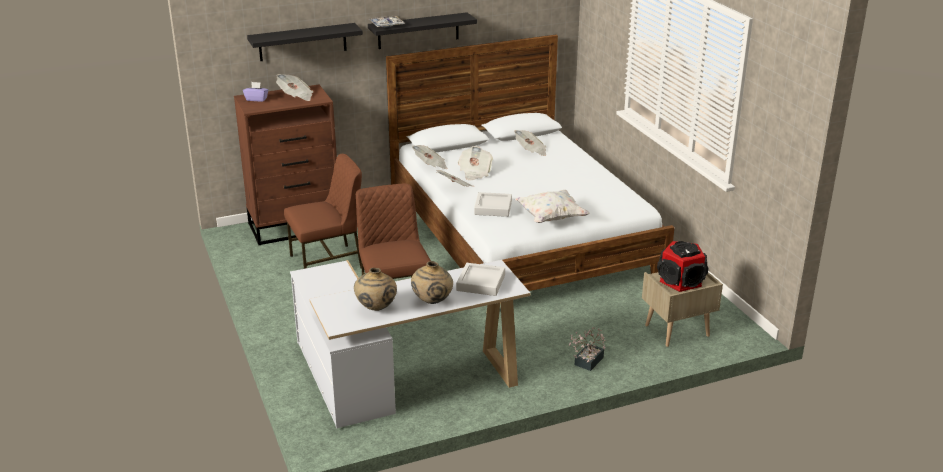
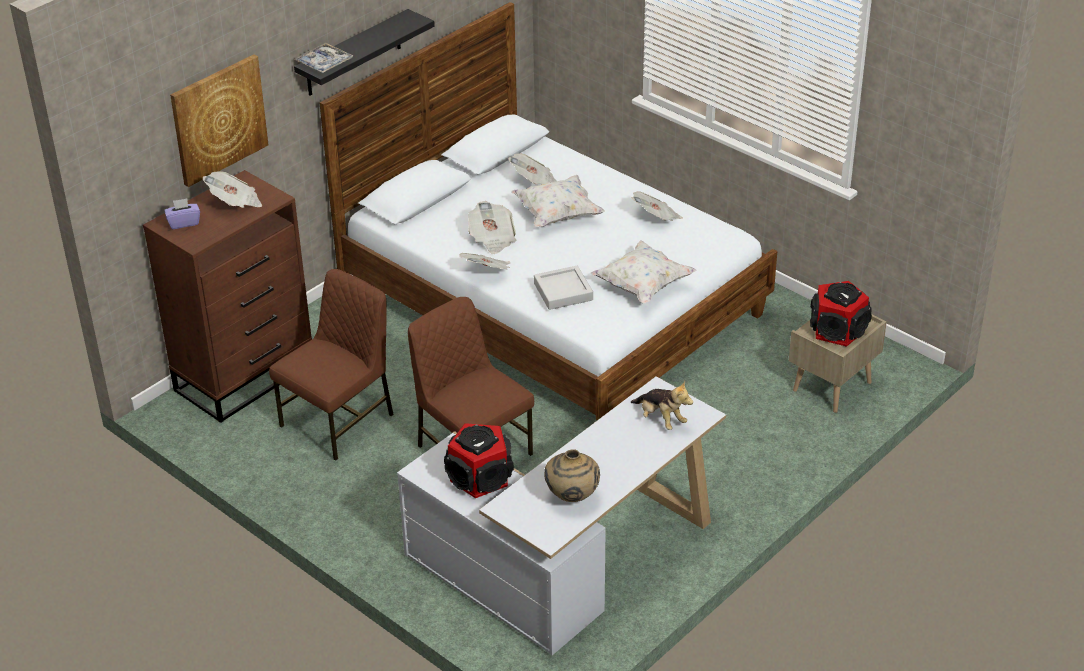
camera: 25 degrees left, 10 degrees up
(302, 42) = (218, 119): black shelf -> picture
(338, 288) = (481, 478): none -> speaker
(430, 166) = (425, 243): newspaper -> newspaper (656, 218)
(432, 302) = (628, 465): beige vase -> none
(481, 283) = (660, 419): grey tray -> plush toy
(529, 170) = (557, 215): none -> white pillow
(586, 363) = (764, 465): potted plant -> none

